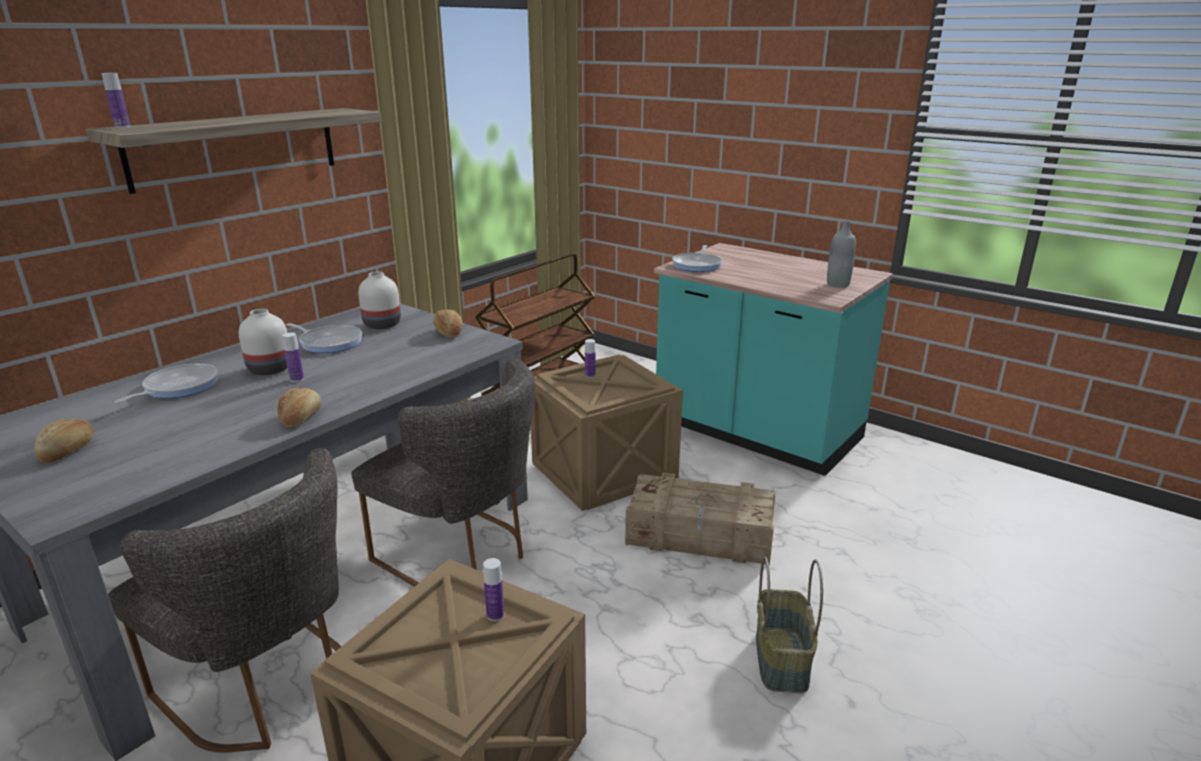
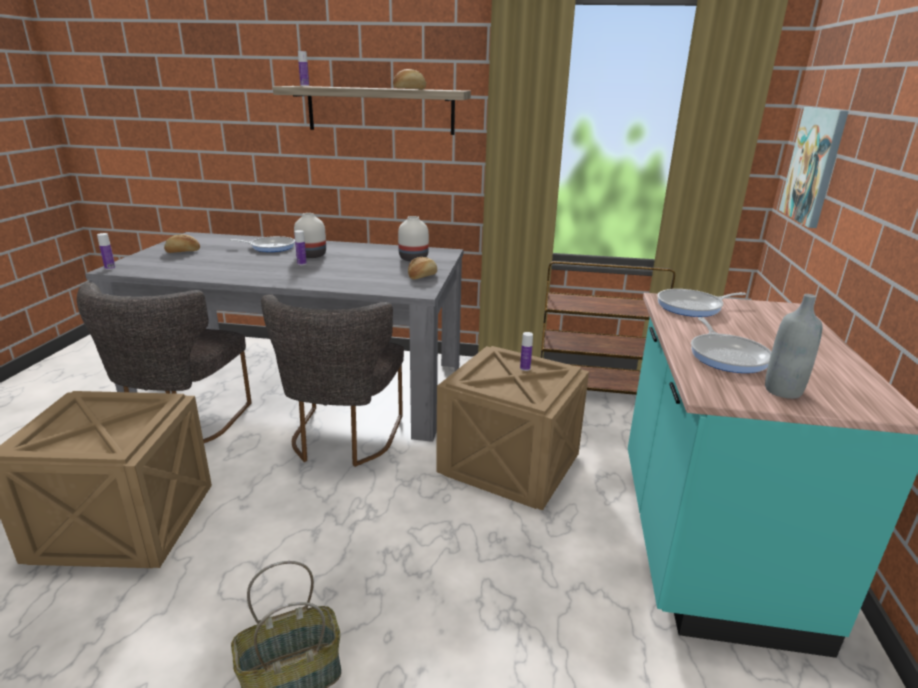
camera: 60 degrees right, 0 degrees up
(301, 418) = (246, 278): bread -> bread (409, 89)
(329, 342) = (367, 255): frying pan -> frying pan (727, 356)
(495, 615) = (131, 431): bottle -> bottle (110, 268)
(642, 141) = (814, 165): none -> picture
(700, 536) = (458, 557): crate -> none

